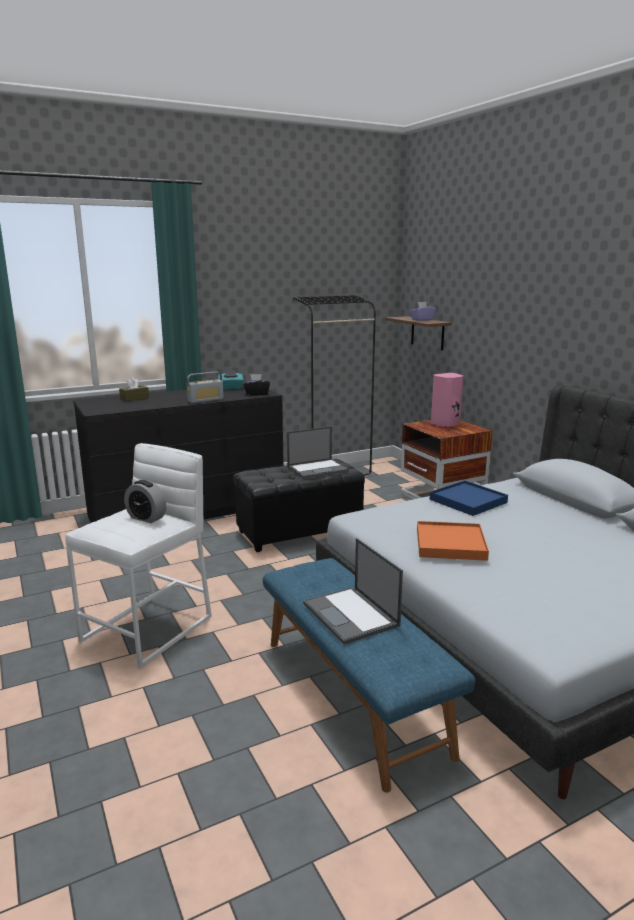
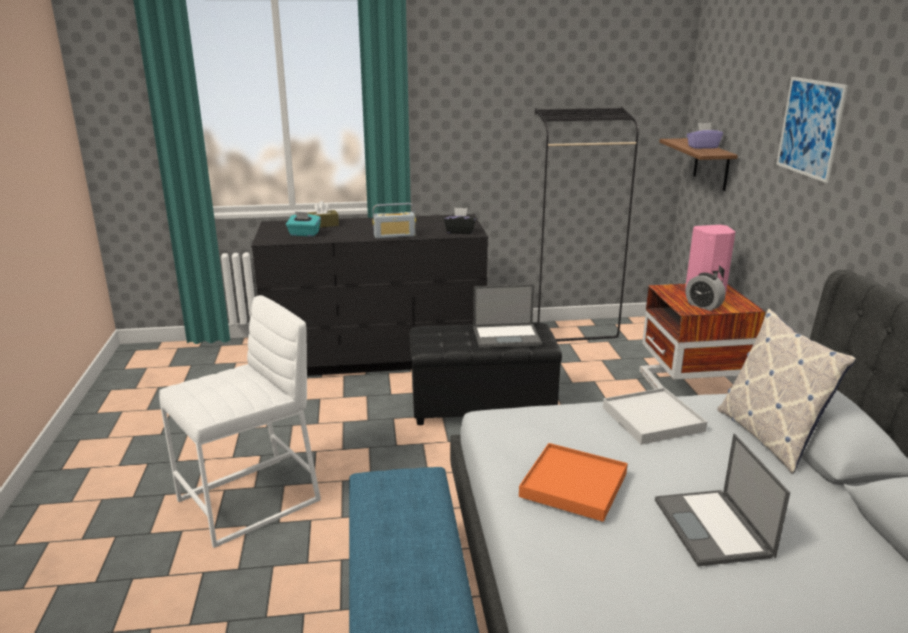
camera: 20 degrees right, 5 degrees up
(146, 518) = (242, 384): alarm clock -> alarm clock (703, 306)
(231, 388) = (439, 220): turquoise tissue box -> turquoise tissue box (304, 234)
(351, 615) = (398, 558): laptop -> laptop (713, 528)
(468, 501) = (652, 419): blue tray -> white tray
(513, 294) = (810, 128): none -> picture
(547, 500) = (769, 437): none -> pillow

